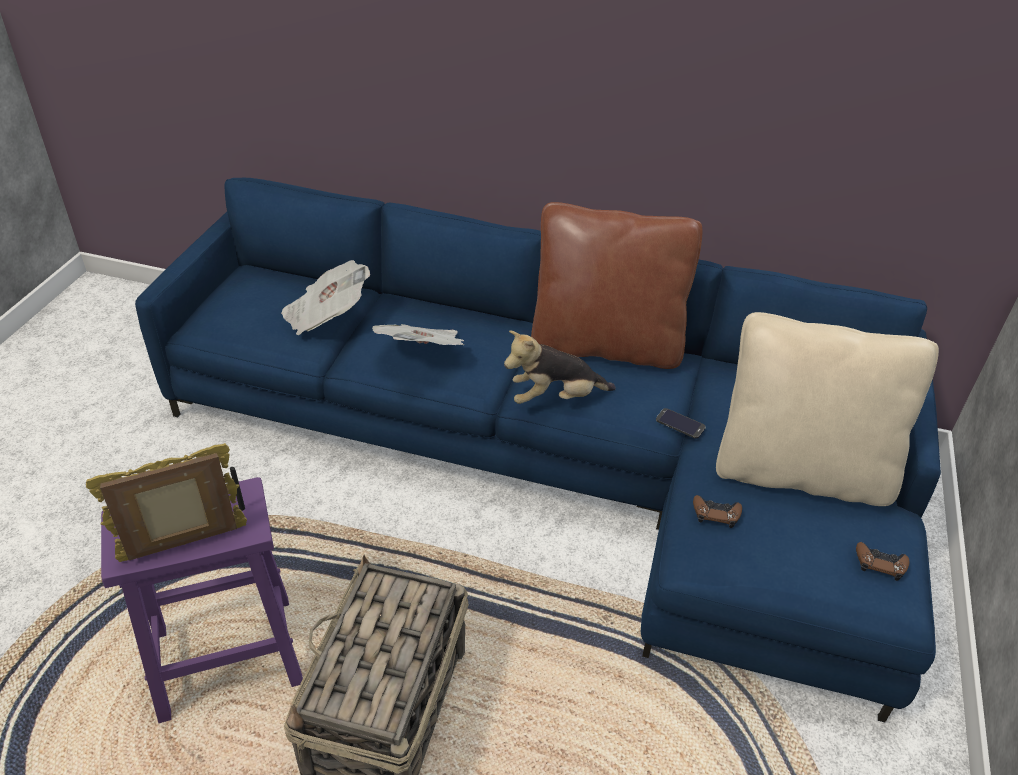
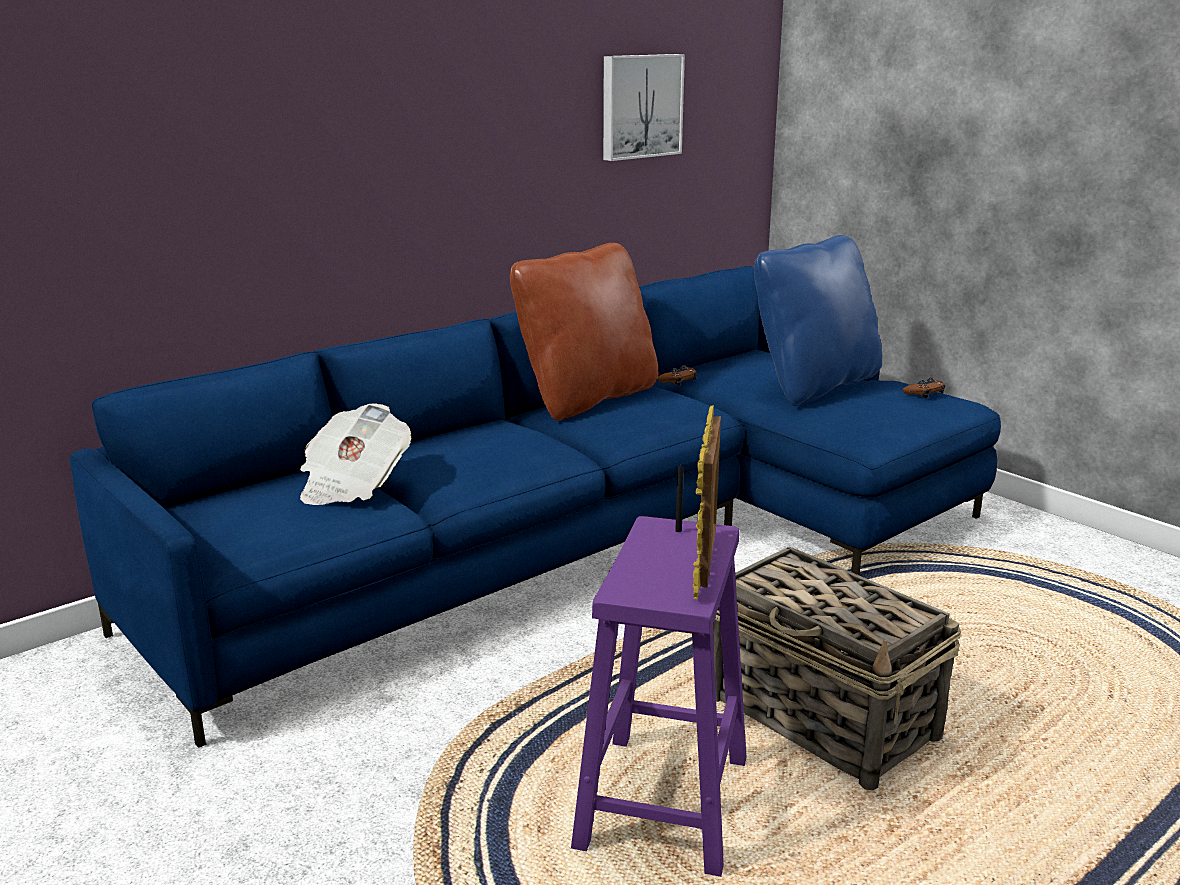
camera: 55 degrees left, 20 degrees down
(423, 353) = (491, 458): newspaper -> none
(555, 398) = (633, 428): plush toy -> none
(680, 424) = (719, 402): phone -> none
(716, 514) = (830, 419): brown game controller -> brown game controller (678, 380)
(800, 472) = (815, 386): beige pillow -> blue pillow
(830, 78) = (640, 106): none -> picture

